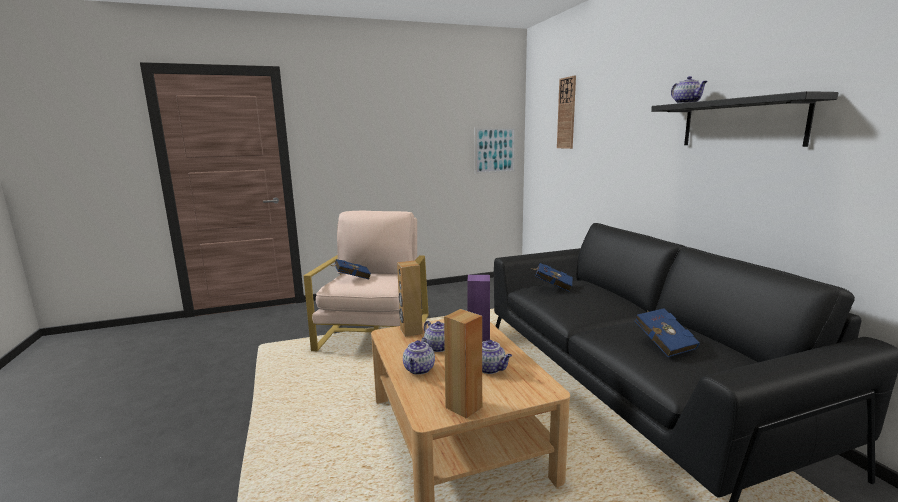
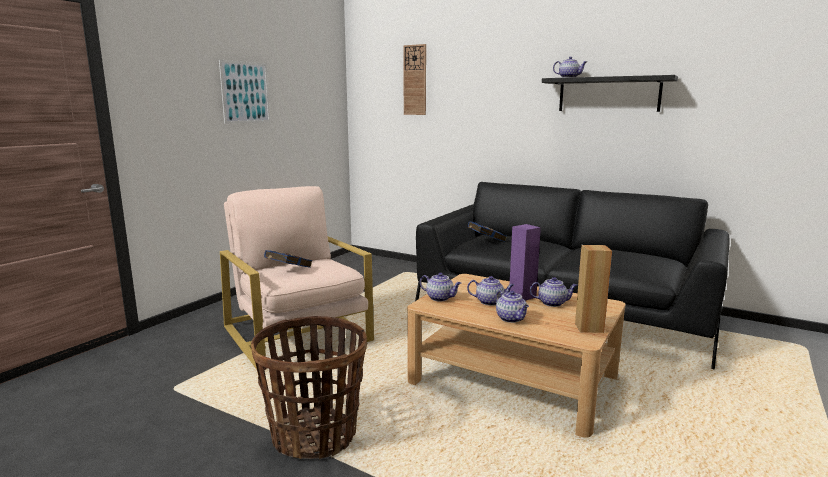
camera: 40 degrees left, 0 degrees up
(265, 410) = (315, 435): none -> basket
(410, 331) = (440, 298): brown speaker -> teapot
(495, 150) = (325, 117): picture -> picture (245, 92)
(663, 343) = (621, 258): blue book -> none

